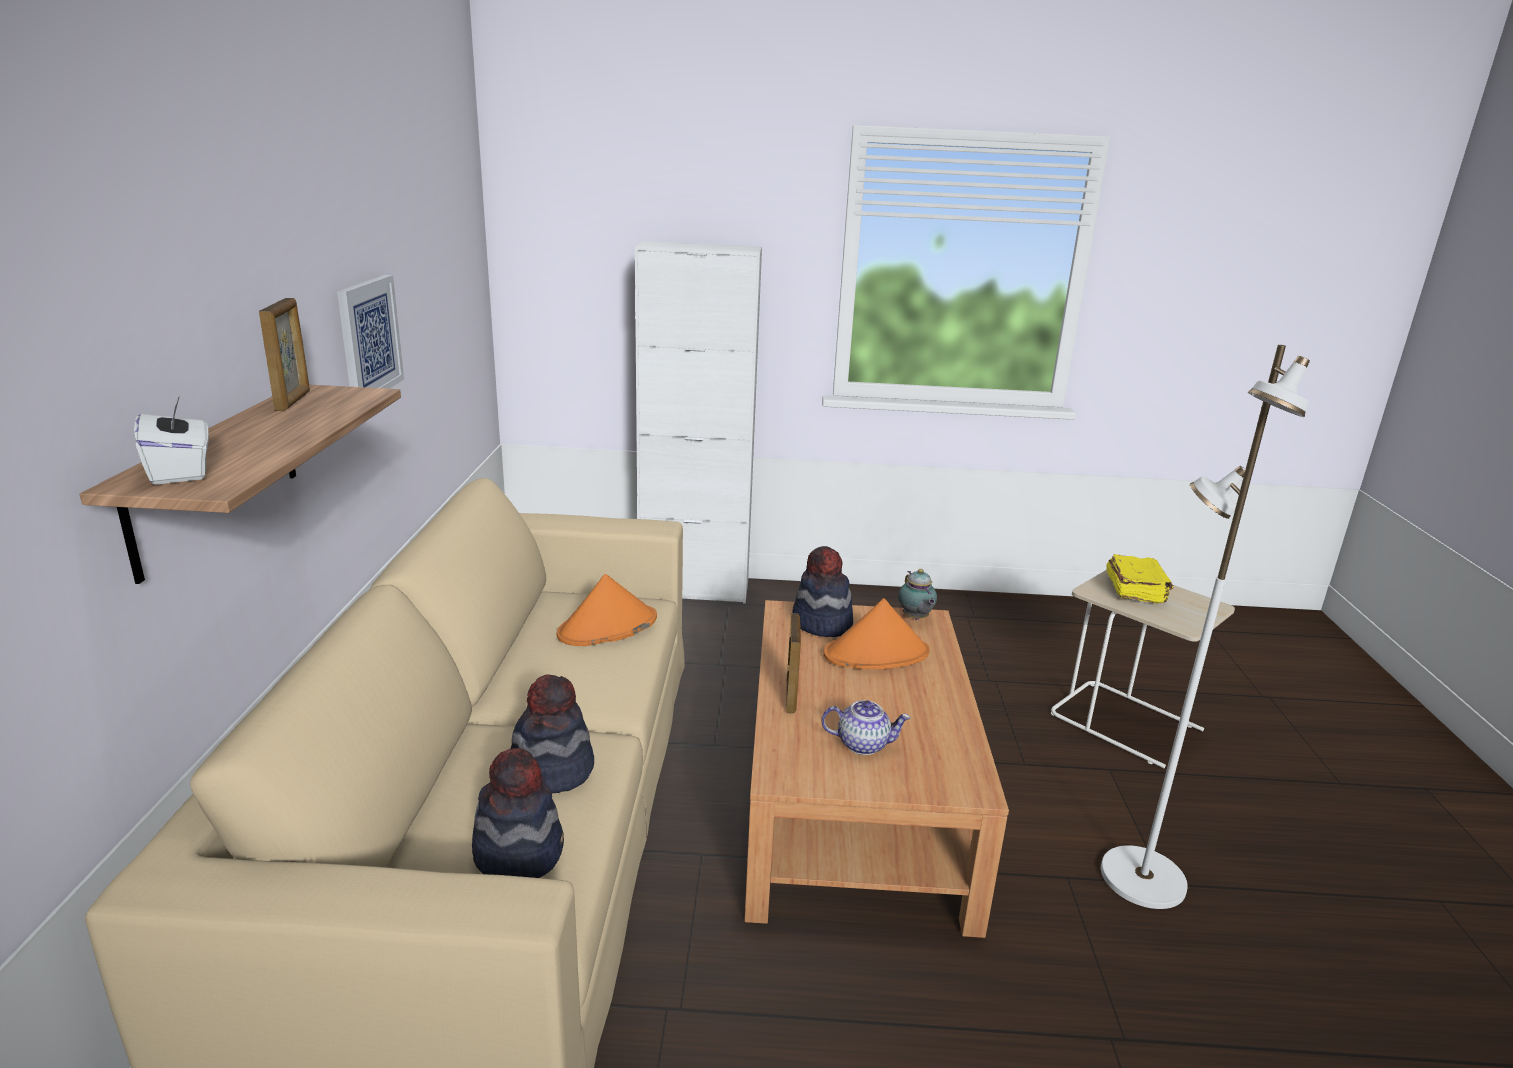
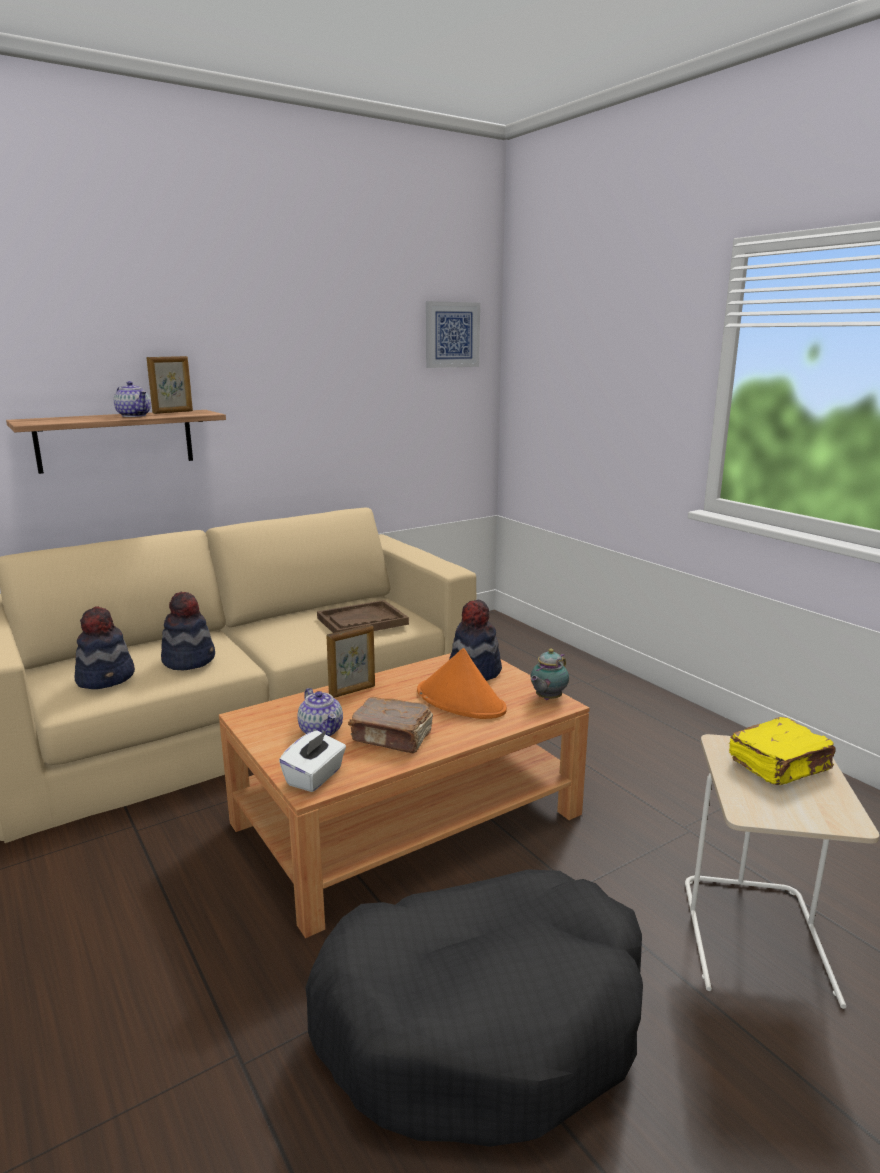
camera: 55 degrees right, 5 degrees down
(181, 471) = (46, 419): white tissue box -> white tissue box (315, 777)
(284, 423) = (134, 415): none -> teapot
(369, 338) = (299, 399): picture -> picture (452, 335)
(607, 627) = (362, 621): orange hat -> brown tray
(694, 589) = (575, 664): white cabinet -> none
(915, 713) = (392, 737): none -> brown book
(1140, 879) = (483, 1020): white floor lamp -> black dog bed

